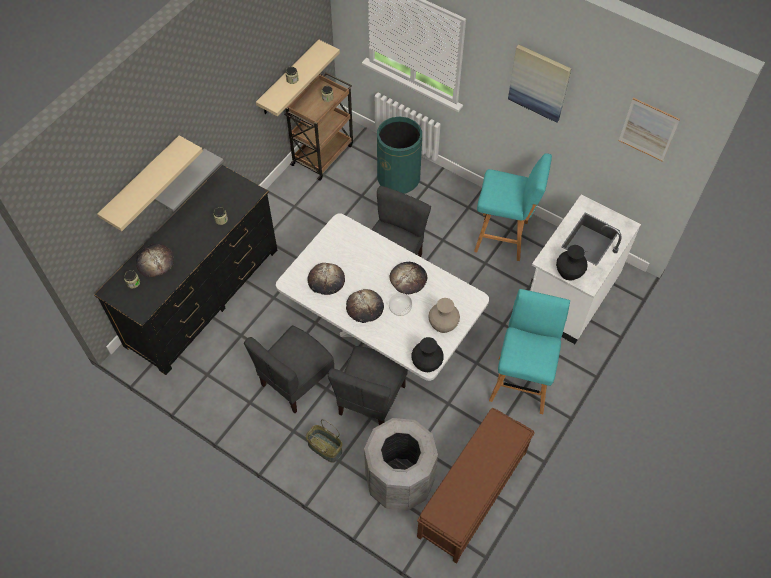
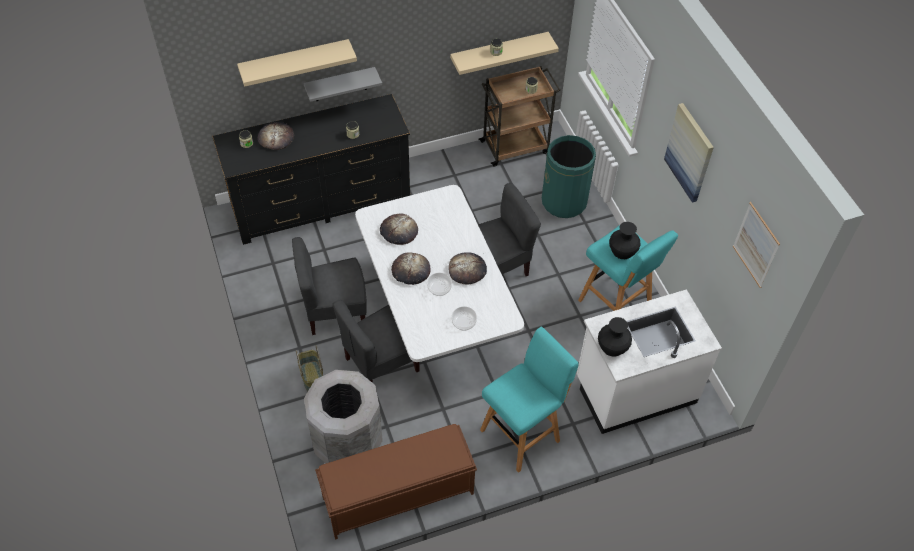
camera: 35 degrees right, 5 degrees down
(426, 362) = (421, 344): black vase -> black vase (622, 251)
(443, 323) = (464, 322): beige vase -> bowl

